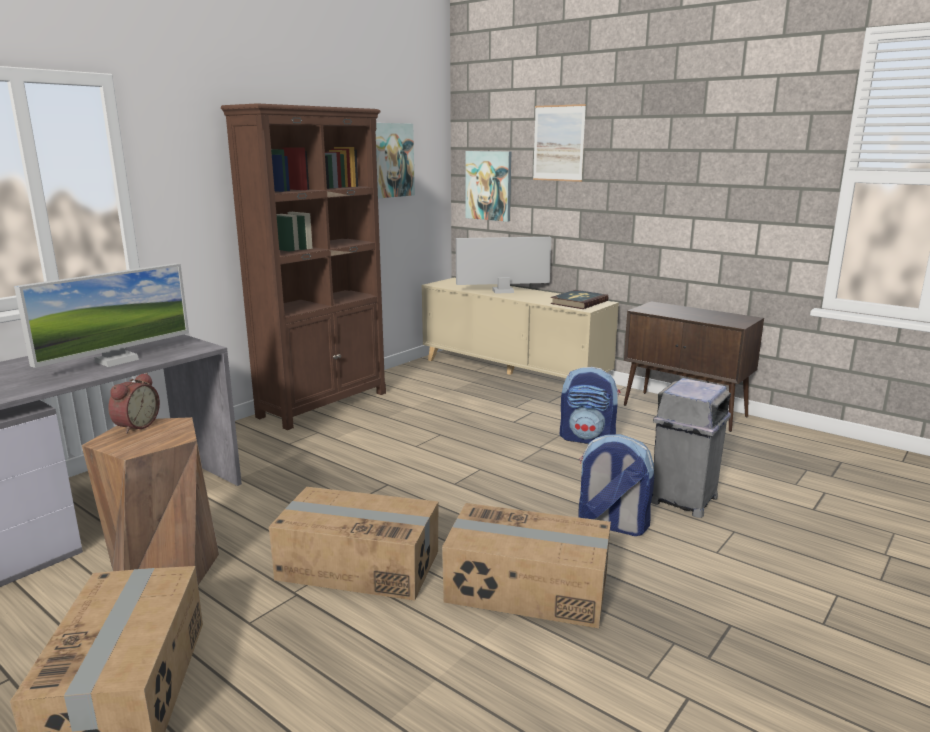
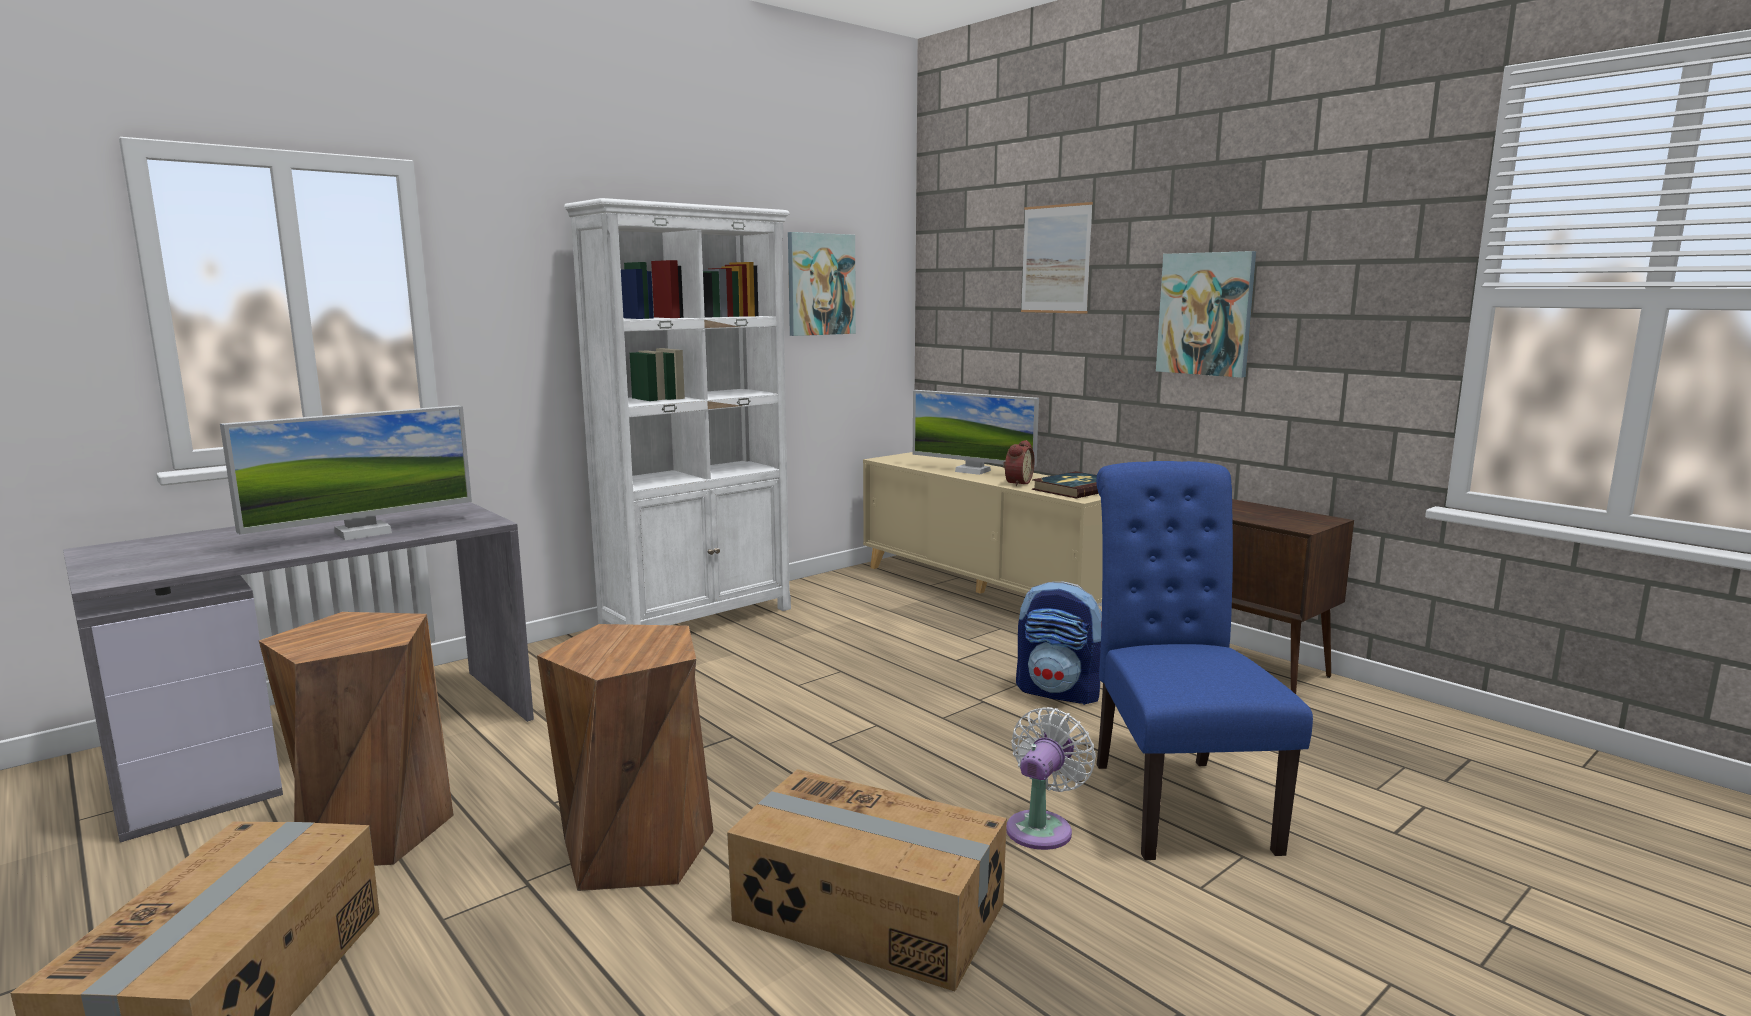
camera: 10 degrees right, 5 degrees down
(135, 426) = (345, 620): alarm clock -> alarm clock (1016, 483)
(324, 404) = (699, 619): brown bookcase -> white bookcase
(359, 564) = (636, 849): cardboard box -> brown stool
(489, 185) = (963, 321): picture -> picture (1205, 314)
(503, 291) = (972, 471): monitor -> monitor turned 150 degrees counterclockwise
(611, 525) = (1042, 827): backpack -> white fan
(683, 500) = (1174, 798): grey trash can -> blue chair

